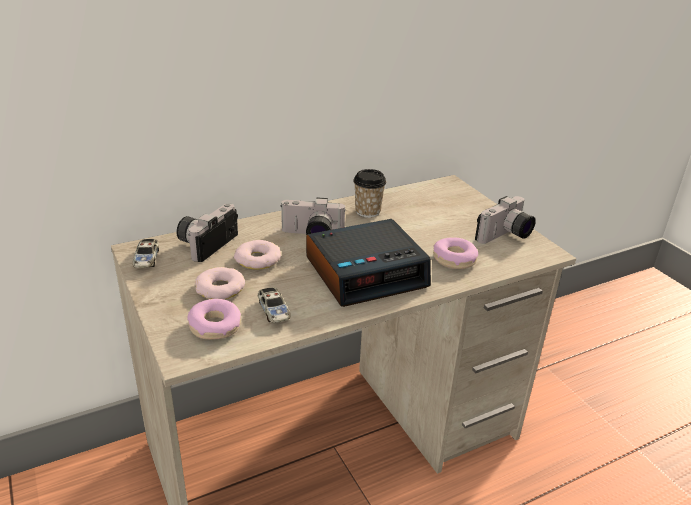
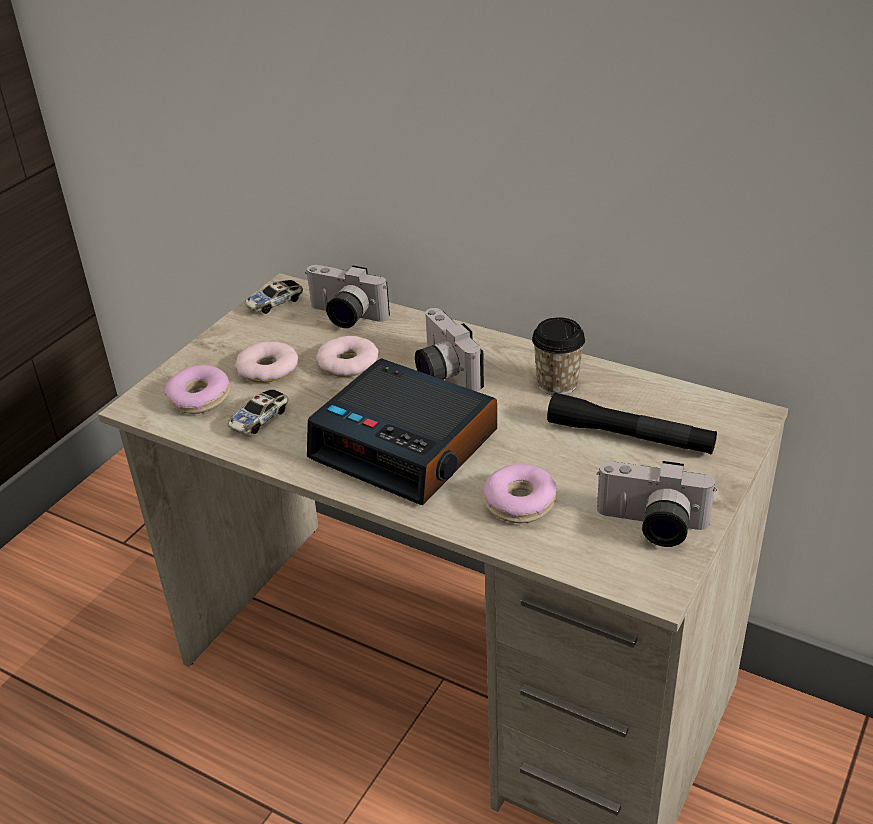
camera: 60 degrees right, 5 degrees up
(206, 243) = (344, 317): camera -> camera turned 150 degrees counterclockwise
(433, 213) = (630, 436): none -> black flashlight

